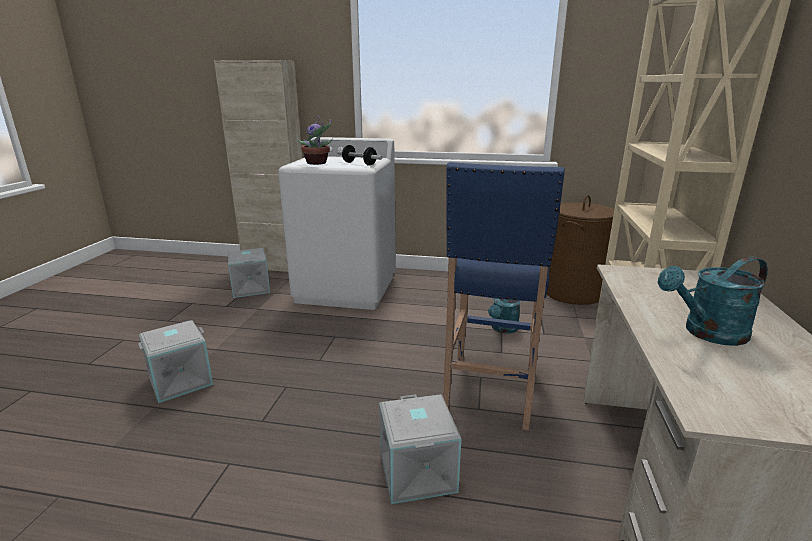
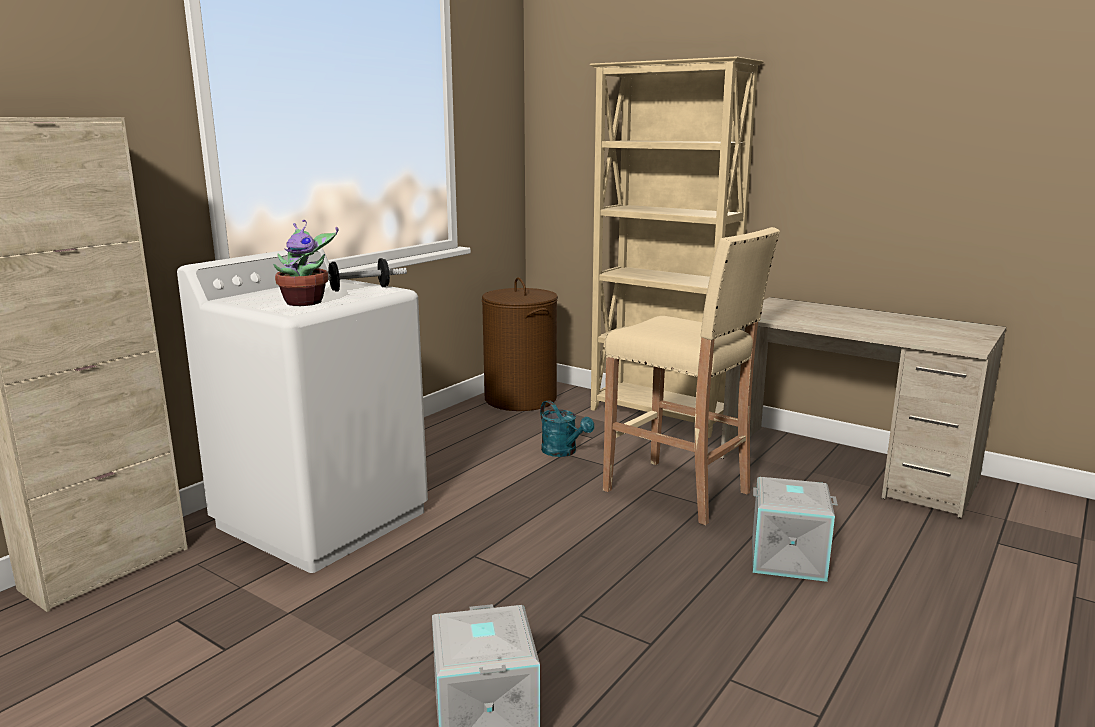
camera: 65 degrees left, 5 degrees down
(250, 288) = (176, 612): grey storage box -> none
(489, 392) = (679, 492): blue stool -> beige stool
(707, 333) = (870, 325): turquoise watering can -> none

